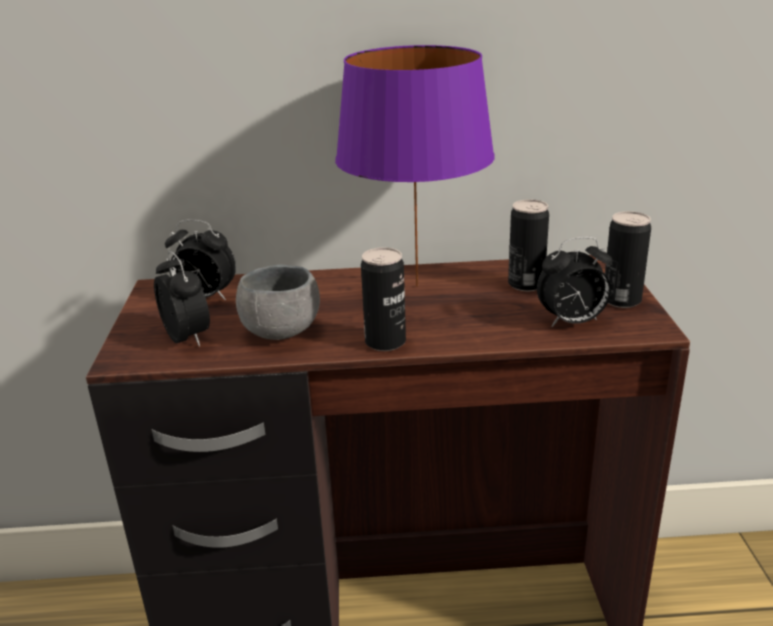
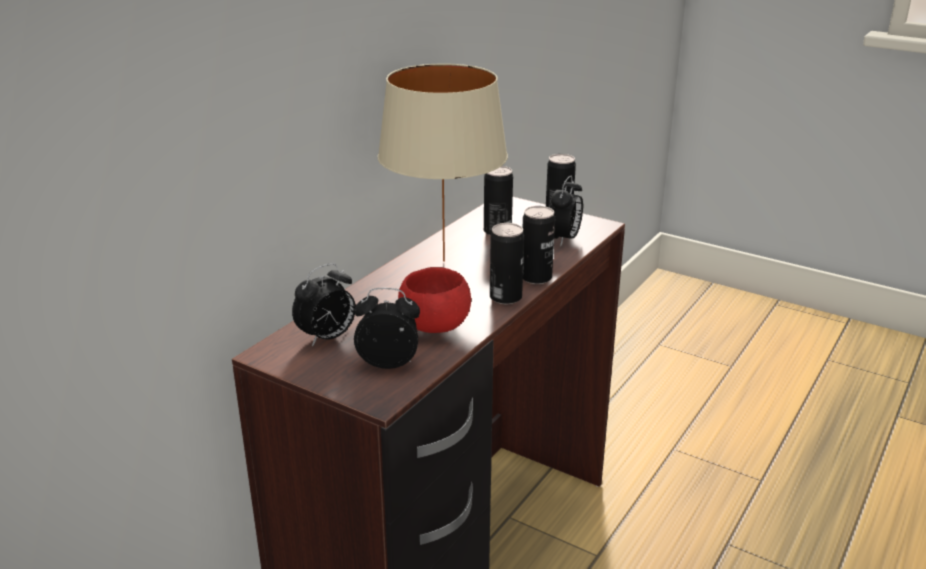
camera: 55 degrees left, 0 degrees up
(281, 331) = (435, 325): grey bowl -> red bowl
(415, 286) = (443, 262): purple table lamp -> beige table lamp
(454, 341) = (536, 278): none -> can

